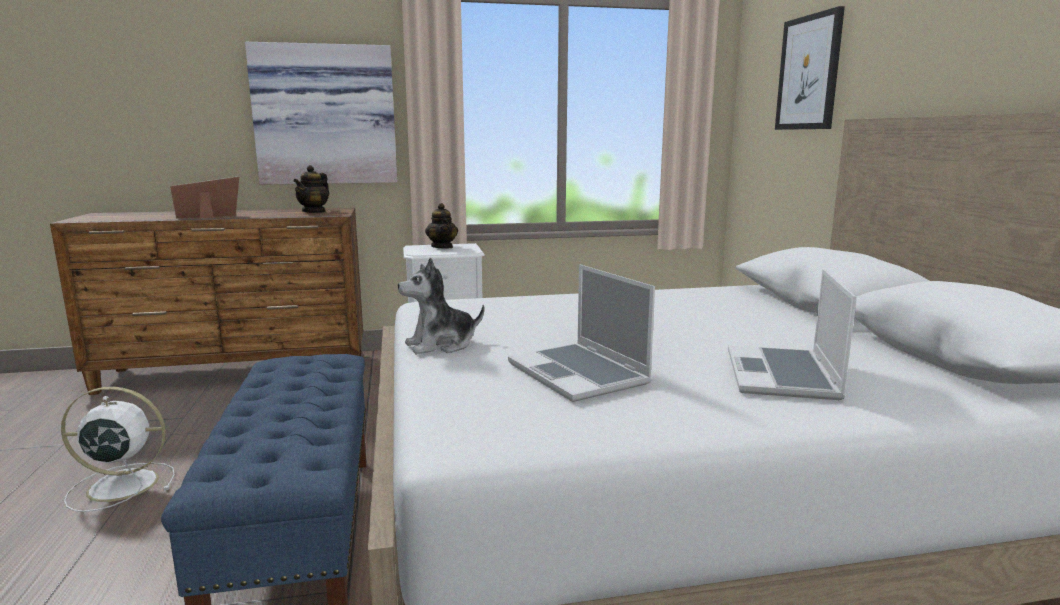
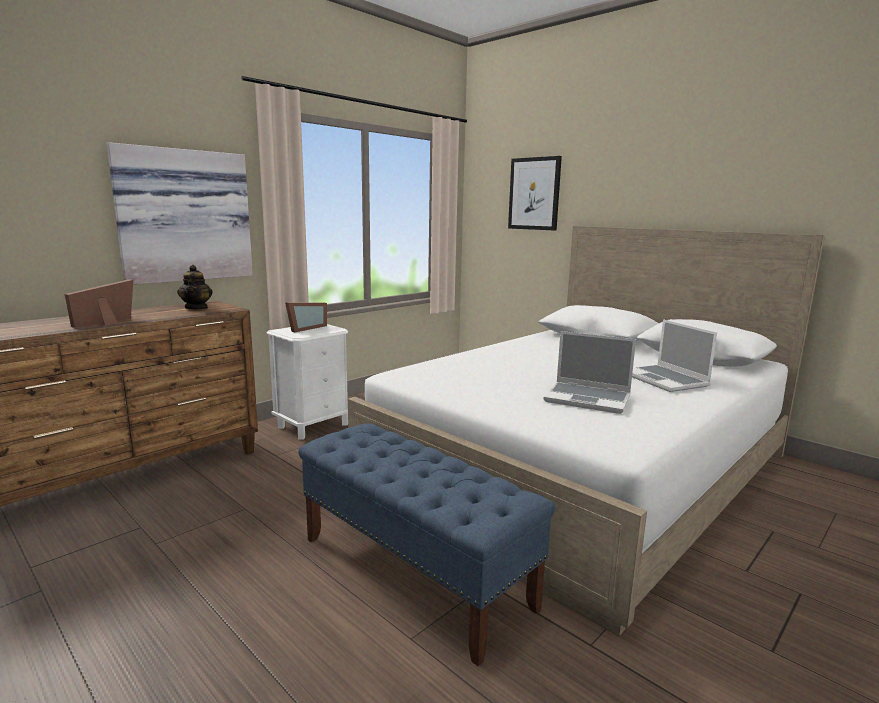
camera: 35 degrees left, 0 degrees up
(120, 485) = (185, 596): white fan -> none
(441, 345) = (478, 399): plush toy -> none
(442, 247) = (304, 328): teapot -> picture frame

